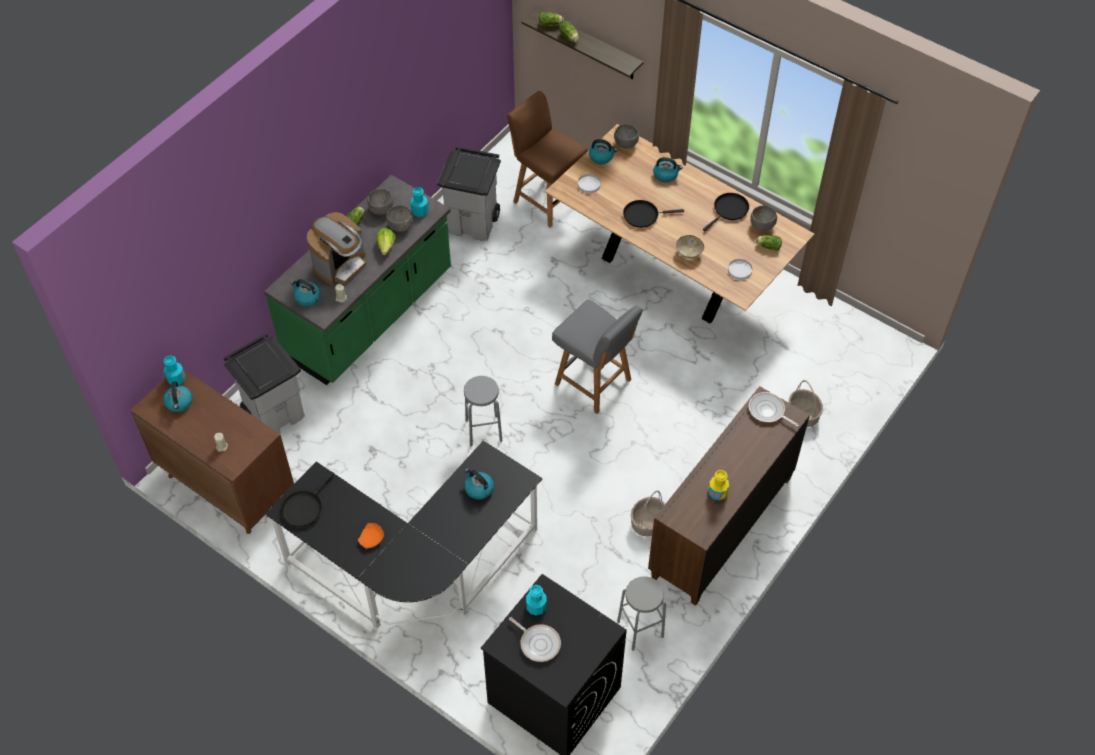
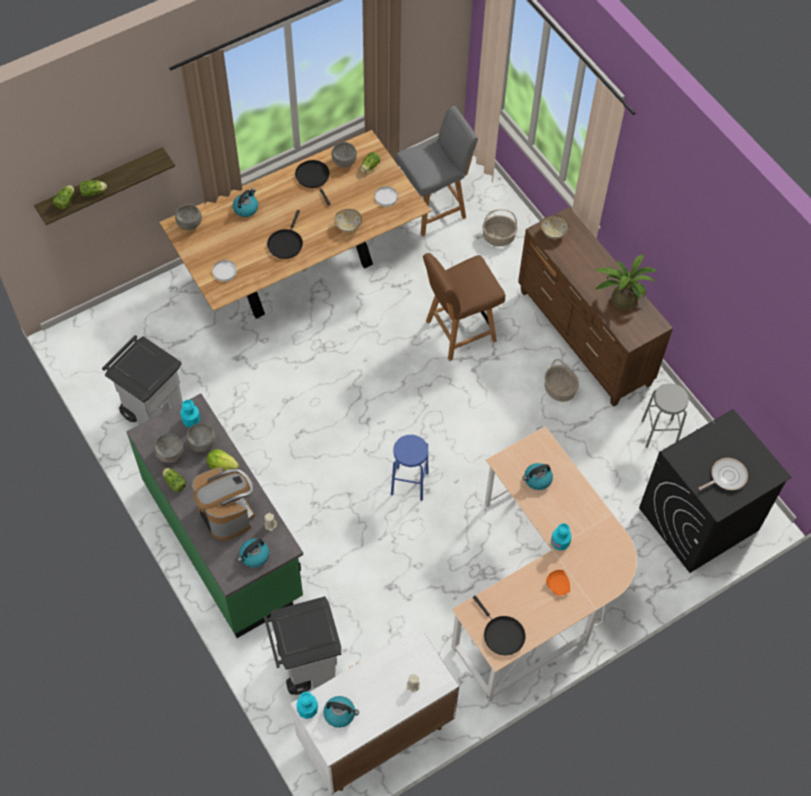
camera: 70 degrees left, 5 degrees up
(226, 485) = (374, 735): brown cabinet -> white cabinet
(415, 571) = (539, 590): black desk -> beige desk
(484, 430) = (409, 483): grey stool -> blue stool
(536, 607) = (691, 466): turquoise bottle -> turquoise bottle (560, 542)
(547, 200) = (159, 337): brown chair -> brown chair (459, 331)
(594, 383) = (396, 376): grey chair -> grey chair (434, 209)
(601, 157) = (195, 249): kettle -> none
(717, 493) = (620, 299): yellow bottle -> potted plant
(768, 411) = (554, 233): frying pan -> bowl

